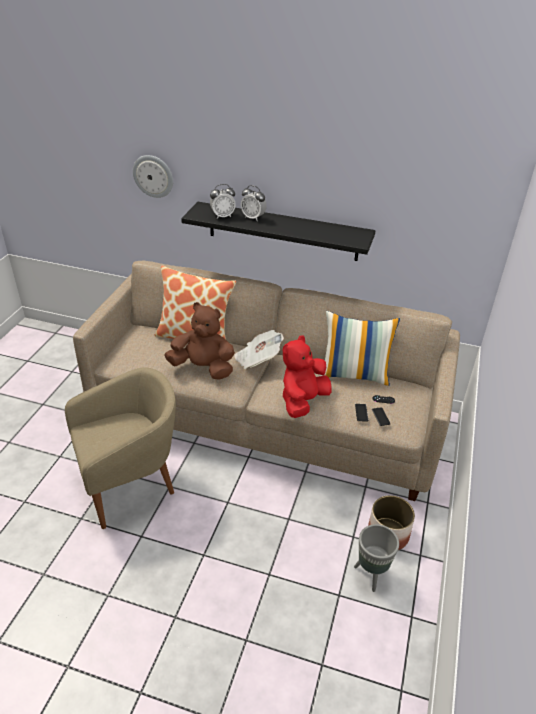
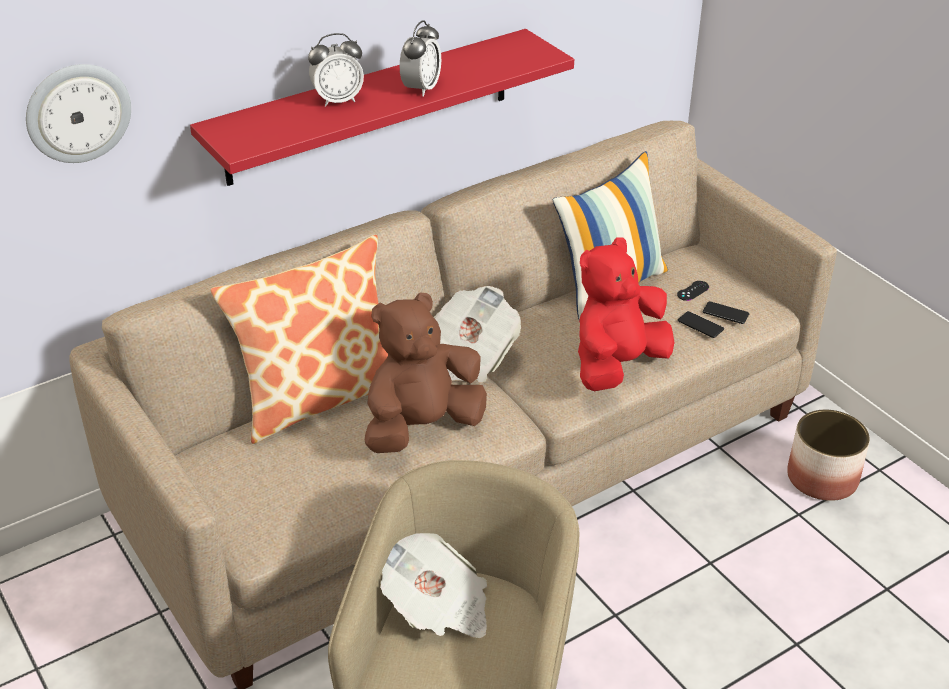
camera: 50 degrees left, 0 degrees up
(125, 425) = (437, 607): none -> newspaper
(222, 216) = (288, 123): alarm clock -> alarm clock (421, 89)
(283, 231) = (370, 106): black shelf -> red shelf
(303, 401) = (617, 365): red plush toy -> red plush toy turned 60 degrees clockwise
(371, 574) = (876, 536): grey planter -> none

